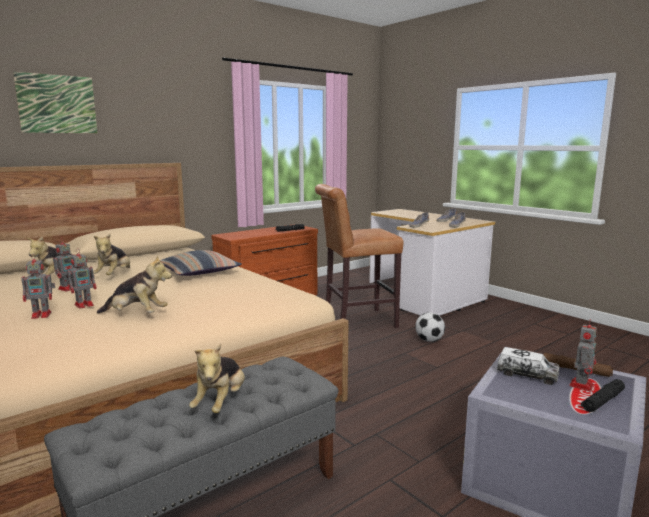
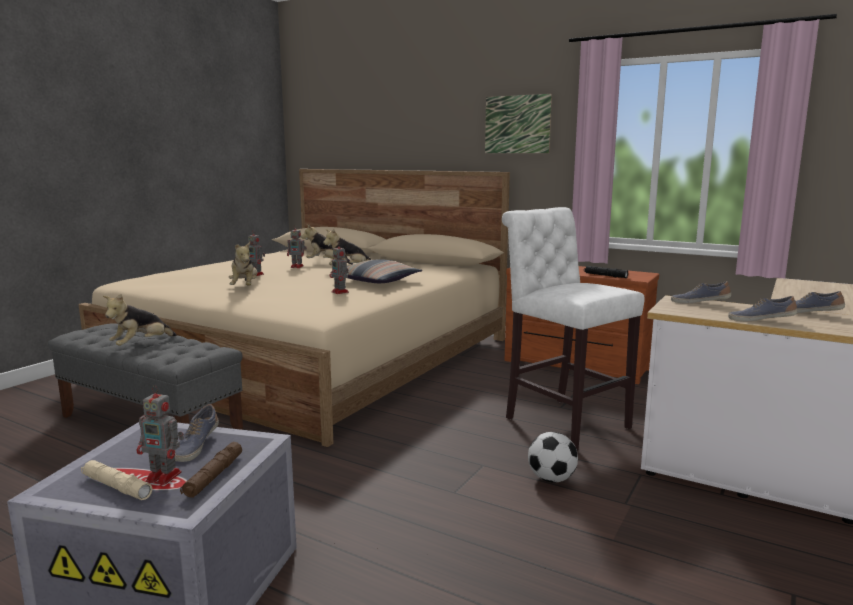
camera: 70 degrees right, 0 degrees up
(42, 315) = (224, 271): toy robot -> toy robot (340, 292)
(57, 104) = (411, 114): picture -> picture (517, 124)
(221, 403) = (141, 345): plush toy -> plush toy turned 45 degrees counterclockwise
(355, 322) = (562, 421): brown stool -> white stool
(527, 375) = (196, 446): toy truck -> shoe
(602, 401) = (116, 487): black flashlight -> beige flashlight

